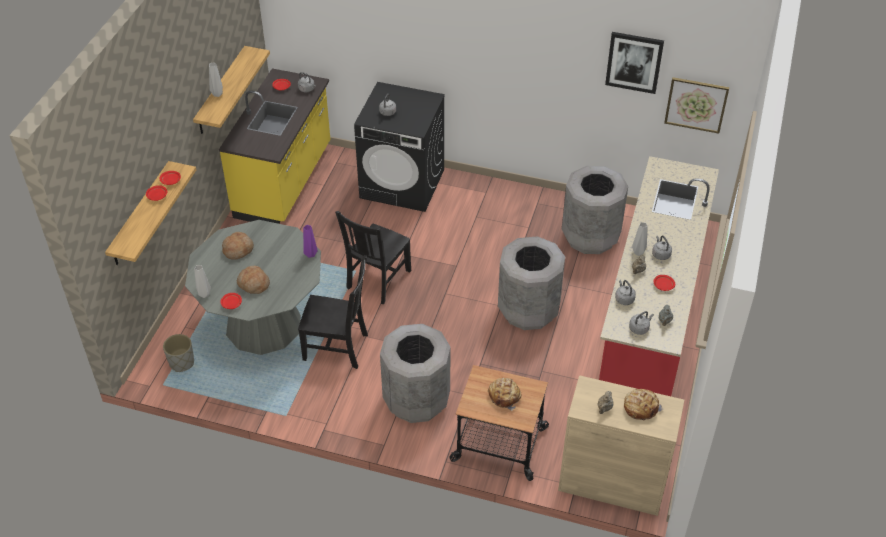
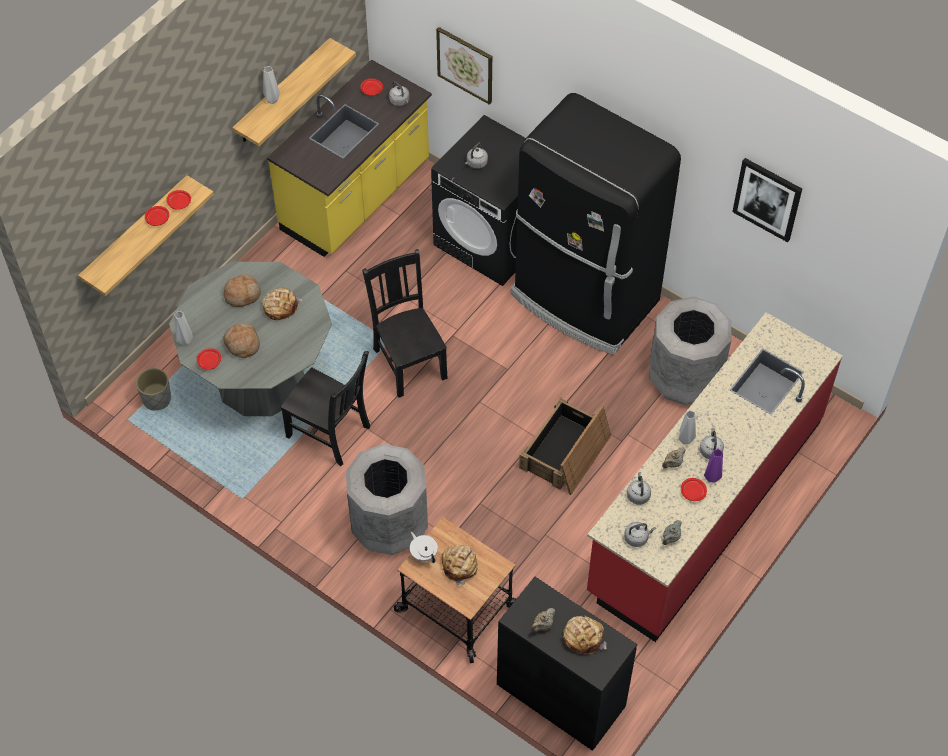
camera: 20 degrees right, 10 degrees up
(273, 250) = (280, 307): none -> bread
(311, 254) = (319, 325): purple vase -> purple vase (712, 478)
(377, 280) = (409, 361): black chair -> black chair turned 105 degrees clockwise
(471, 395) = (424, 553): none -> white teapot
(490, 205) = (584, 299): none -> black fridge
(528, 310) = (565, 453): grey trash can -> crate
(612, 482) = (561, 695): beige cabinet -> black cabinet
(696, 104) = (834, 270): picture -> picture (465, 64)

